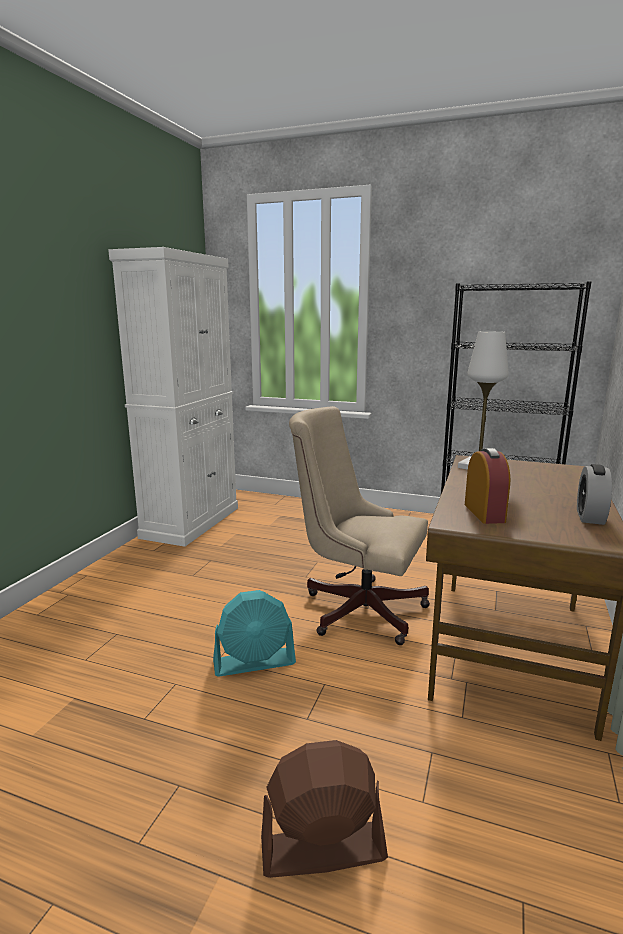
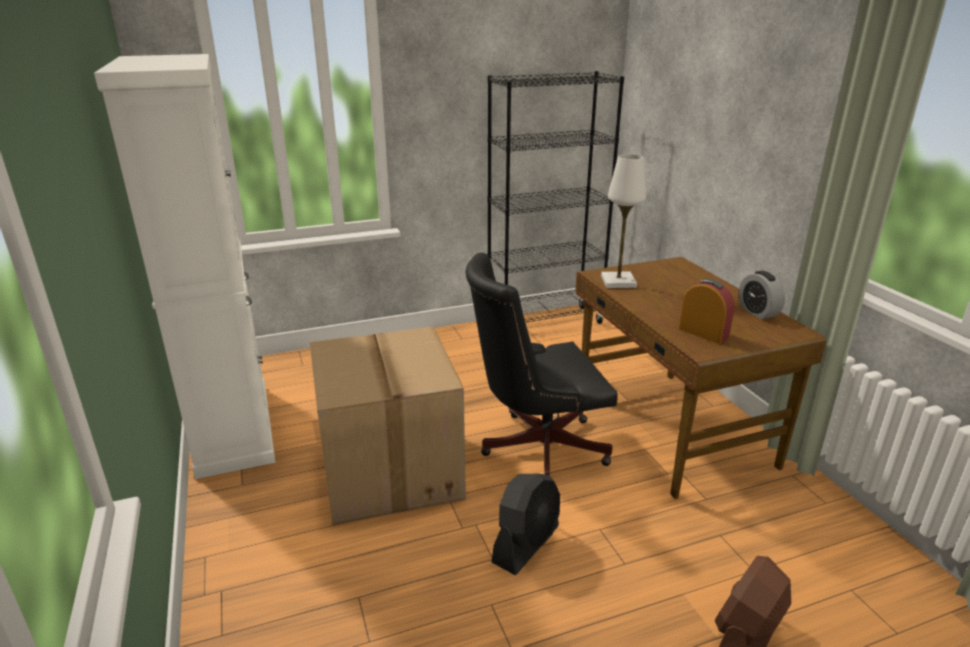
camera: 40 degrees left, 10 degrees up
(238, 578) = (392, 471): none -> cardboard box
(254, 662) = (526, 544): turquoise fan -> black fan
(357, 607) = (536, 448): beige office chair -> black office chair

